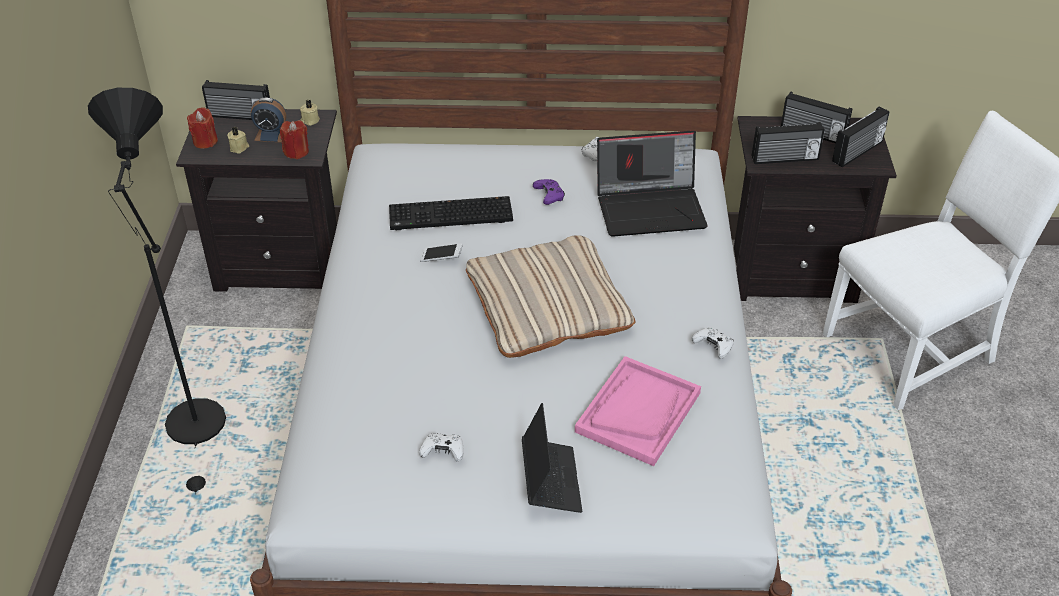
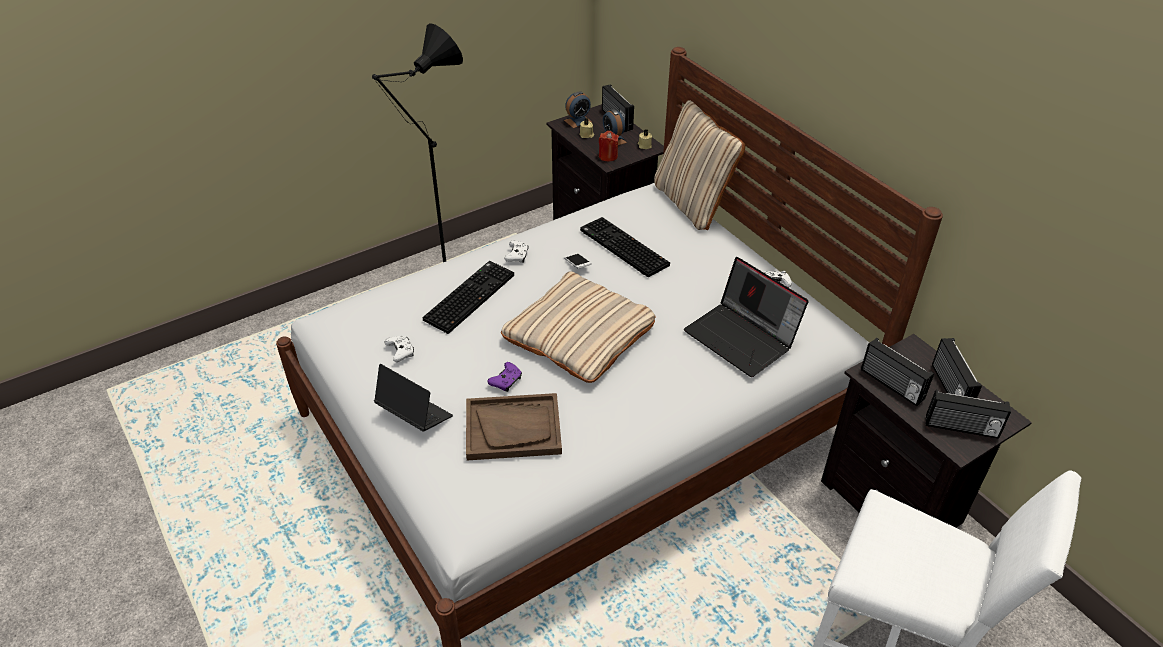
camera: 55 degrees right, 0 degrees up
(205, 141) = (578, 121): red candle -> alarm clock
(407, 358) = (469, 296): none -> keyboard
(428, 141) = (692, 203): none -> beige pillow
(549, 196) = (696, 282): purple game controller -> purple game controller (506, 381)
(550, 481) = (414, 414): laptop -> laptop turned 105 degrees counterclockwise
(638, 412) = (513, 428): pink tray -> brown tray
(713, 347) = (621, 441): white game controller -> white game controller (517, 256)

